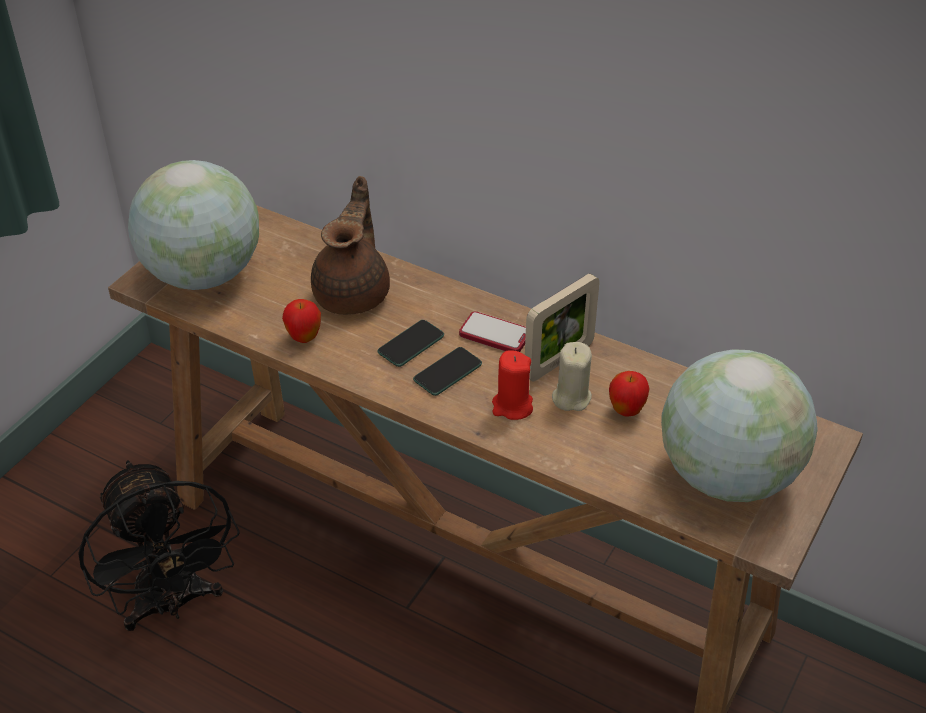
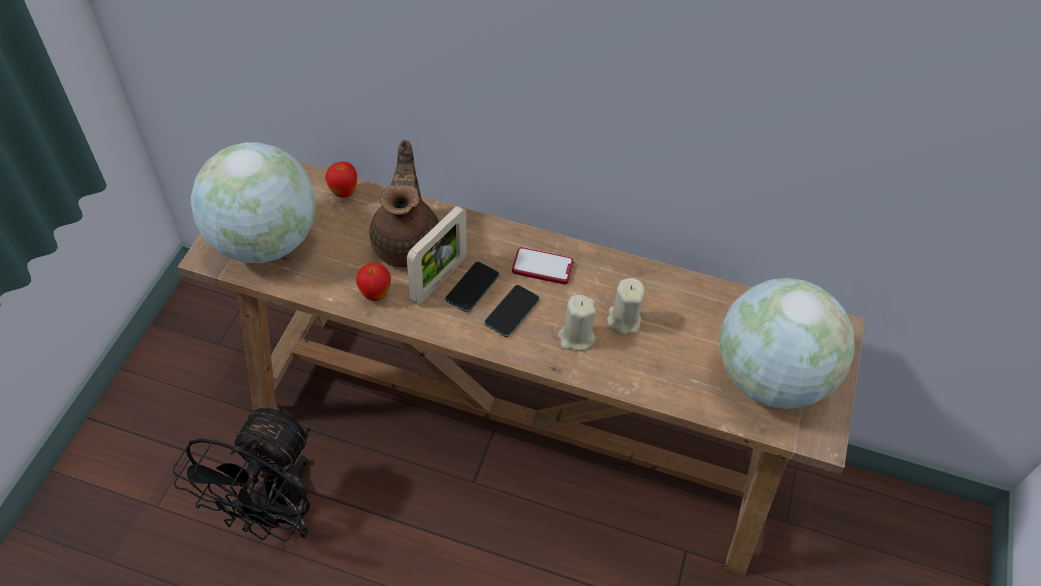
camera: 15 degrees left, 10 degrees up
(172, 604) = (273, 514): black fan -> black fan turned 60 degrees clockwise
(512, 406) = (576, 337): red candle -> beige candle
(559, 360) = (603, 285): picture frame -> picture frame (439, 280)
(626, 411) = (672, 327): apple -> apple (344, 193)

